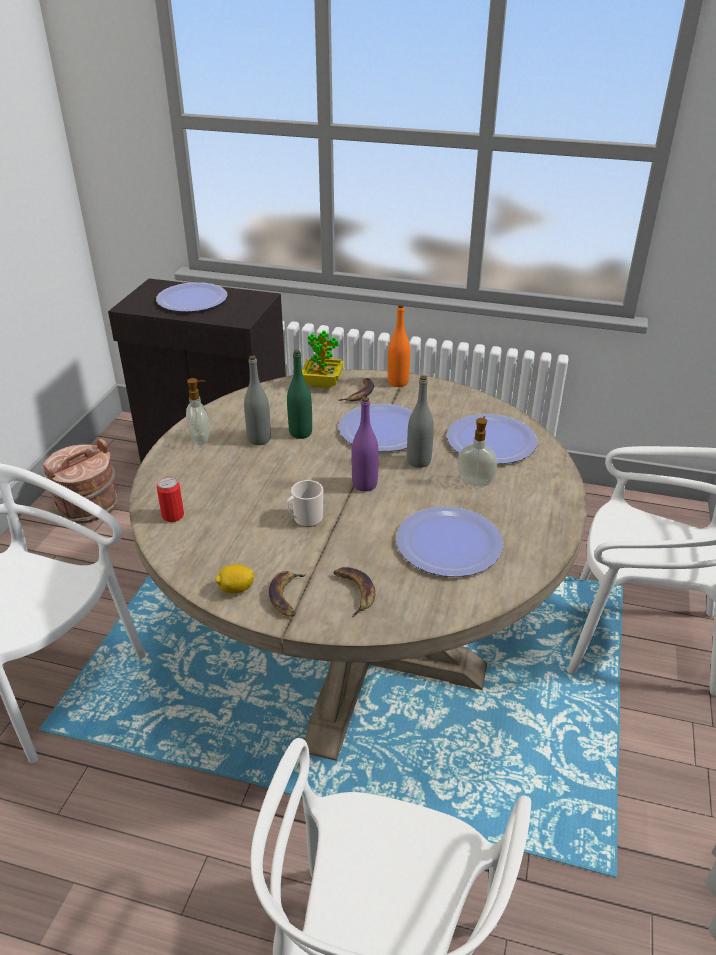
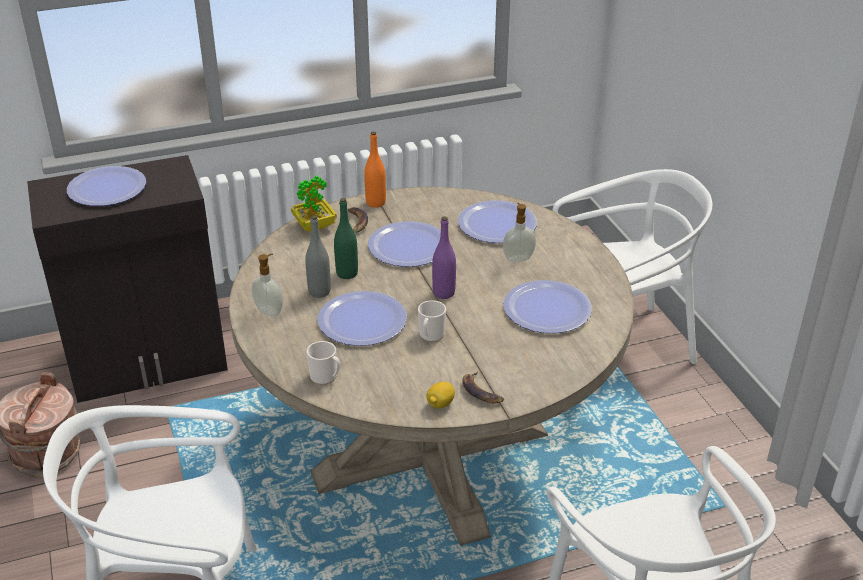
camera: 35 degrees left, 0 degrees up
(173, 516) = (326, 377): can -> mug
(263, 479) = (362, 320): none -> plate
(354, 592) = (522, 368): banana -> none
(419, 461) = (463, 260): grey bottle -> none

